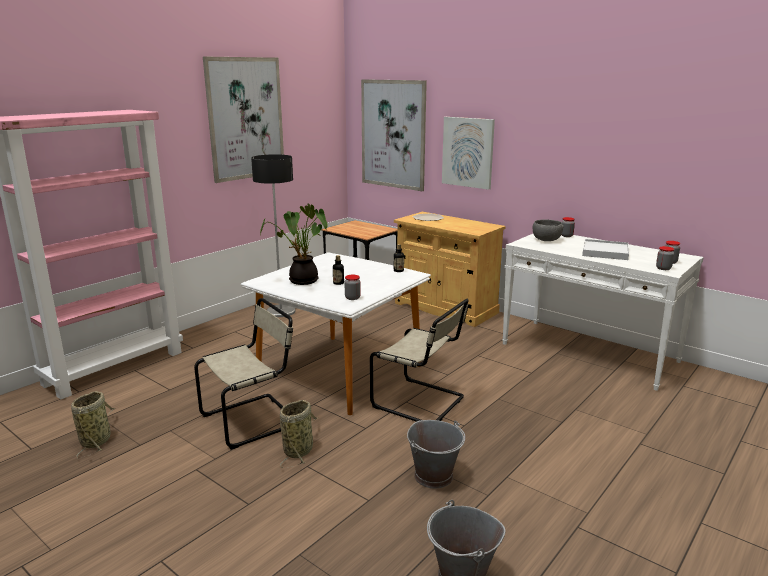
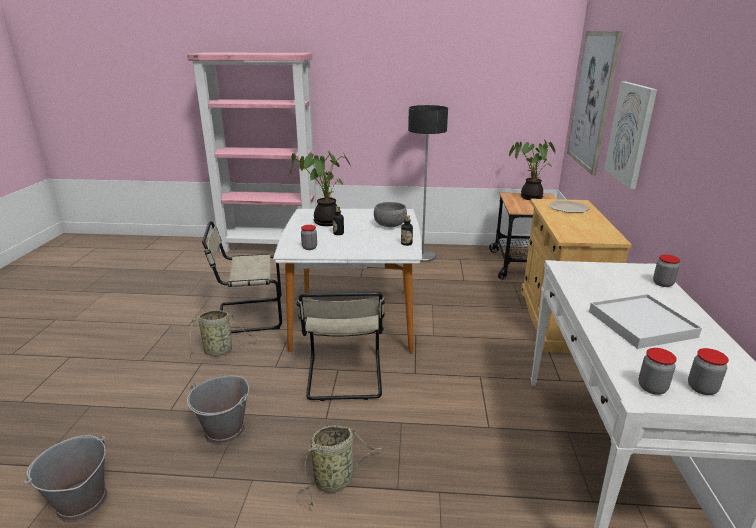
camera: 55 degrees right, 5 degrees up
(96, 440) = (183, 281): basket -> basket (336, 480)
(245, 118) = (431, 68): picture -> none
(253, 420) = (247, 316): beige chair -> beige chair turned 150 degrees clockwise
(348, 226) = (529, 197): none -> potted plant
(546, 240) = (611, 276): grey bowl -> grey bowl (389, 225)

